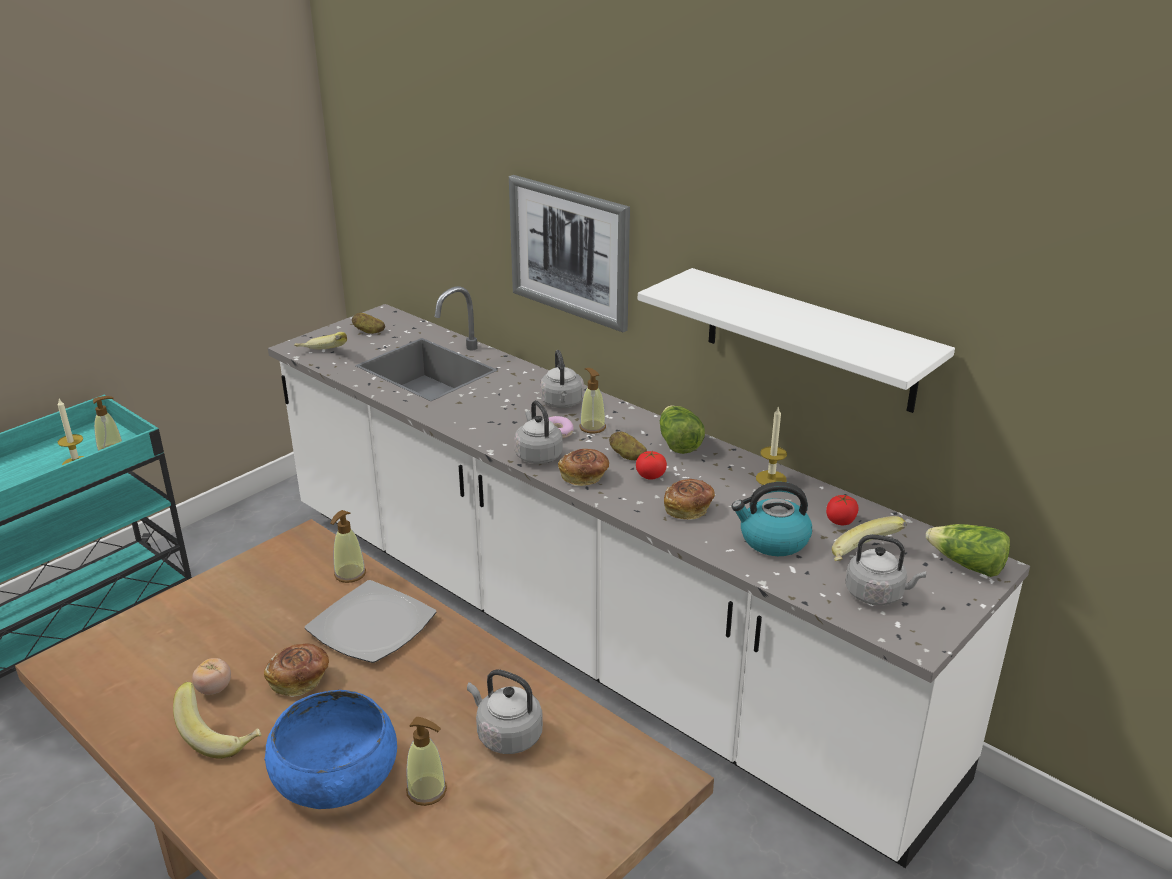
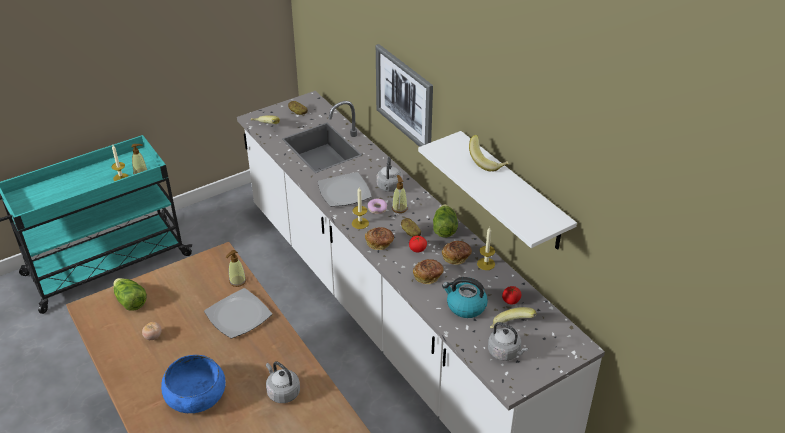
camera: 15 degrees right, 10 degrees up
(221, 735) = (149, 363): banana -> banana (487, 162)
(300, 680) = (194, 340): bread -> bread (456, 257)
(427, 791) = (234, 413): soap dispenser -> none
(490, 418) = (343, 192): none -> plate
(537, 455) = (360, 223): grey kettle -> candle
(967, 565) = (567, 344): lettuce -> lettuce (130, 301)

